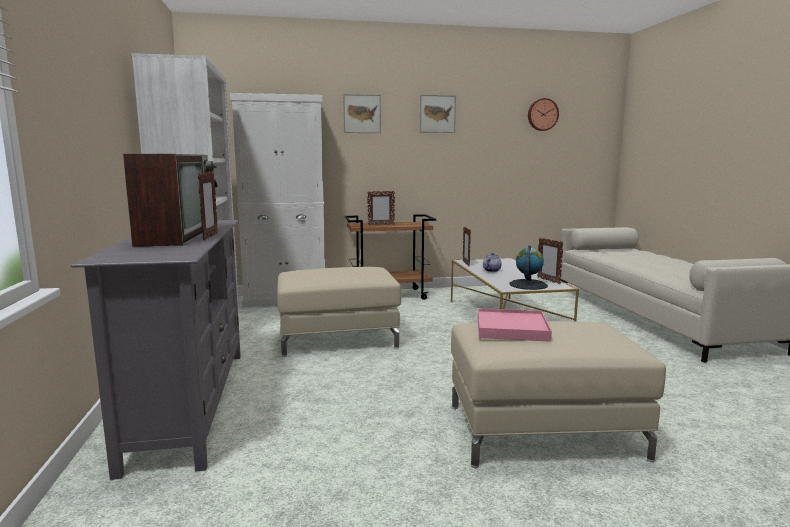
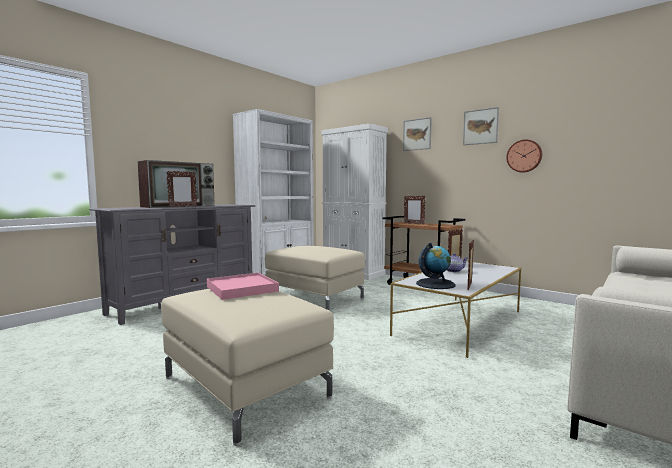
camera: 50 degrees right, 5 degrees down
(542, 114) = (608, 111): wall clock -> wall clock (524, 156)

